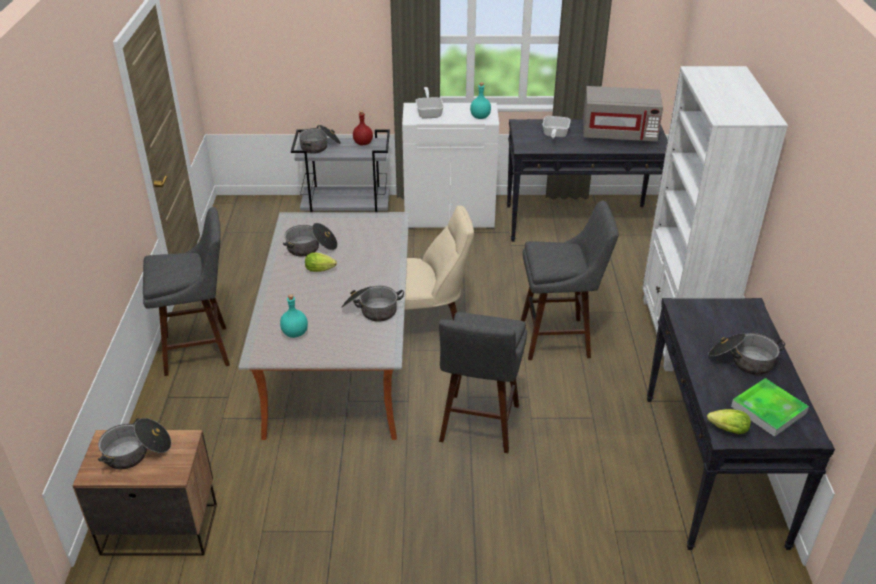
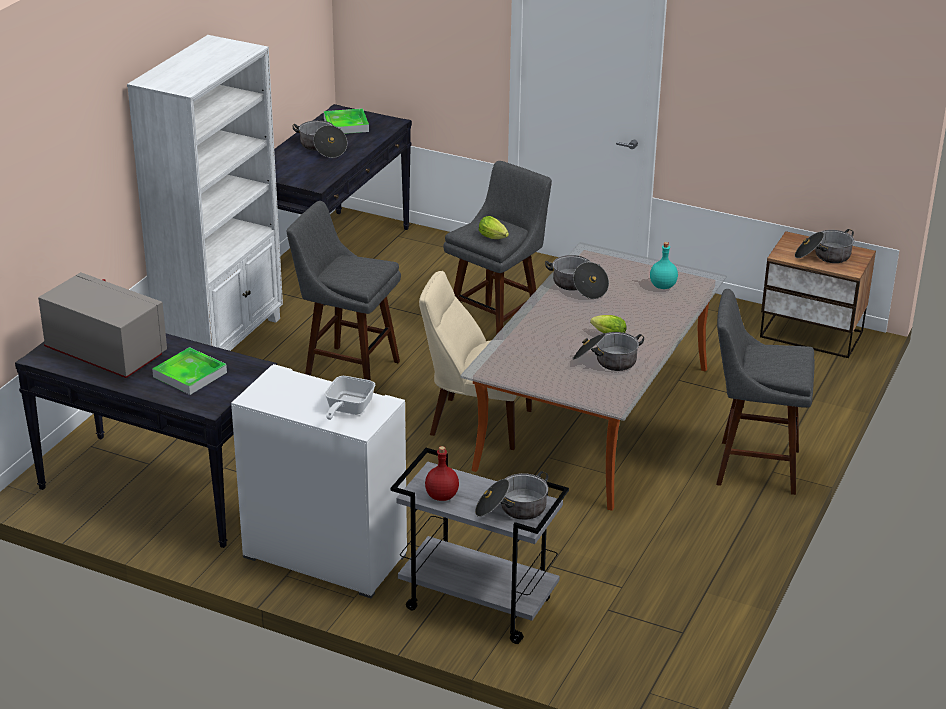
camera: 155 degrees left, 5 degrees down
(480, 117) = (284, 382): turquoise bottle -> none
(554, 135) = (190, 375): frying pan -> tray
(725, 429) = (389, 124): lettuce -> lettuce (494, 238)

